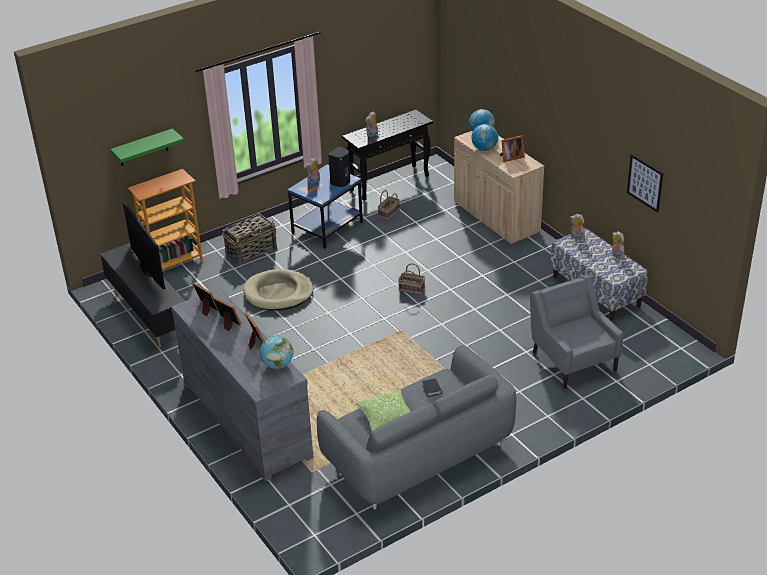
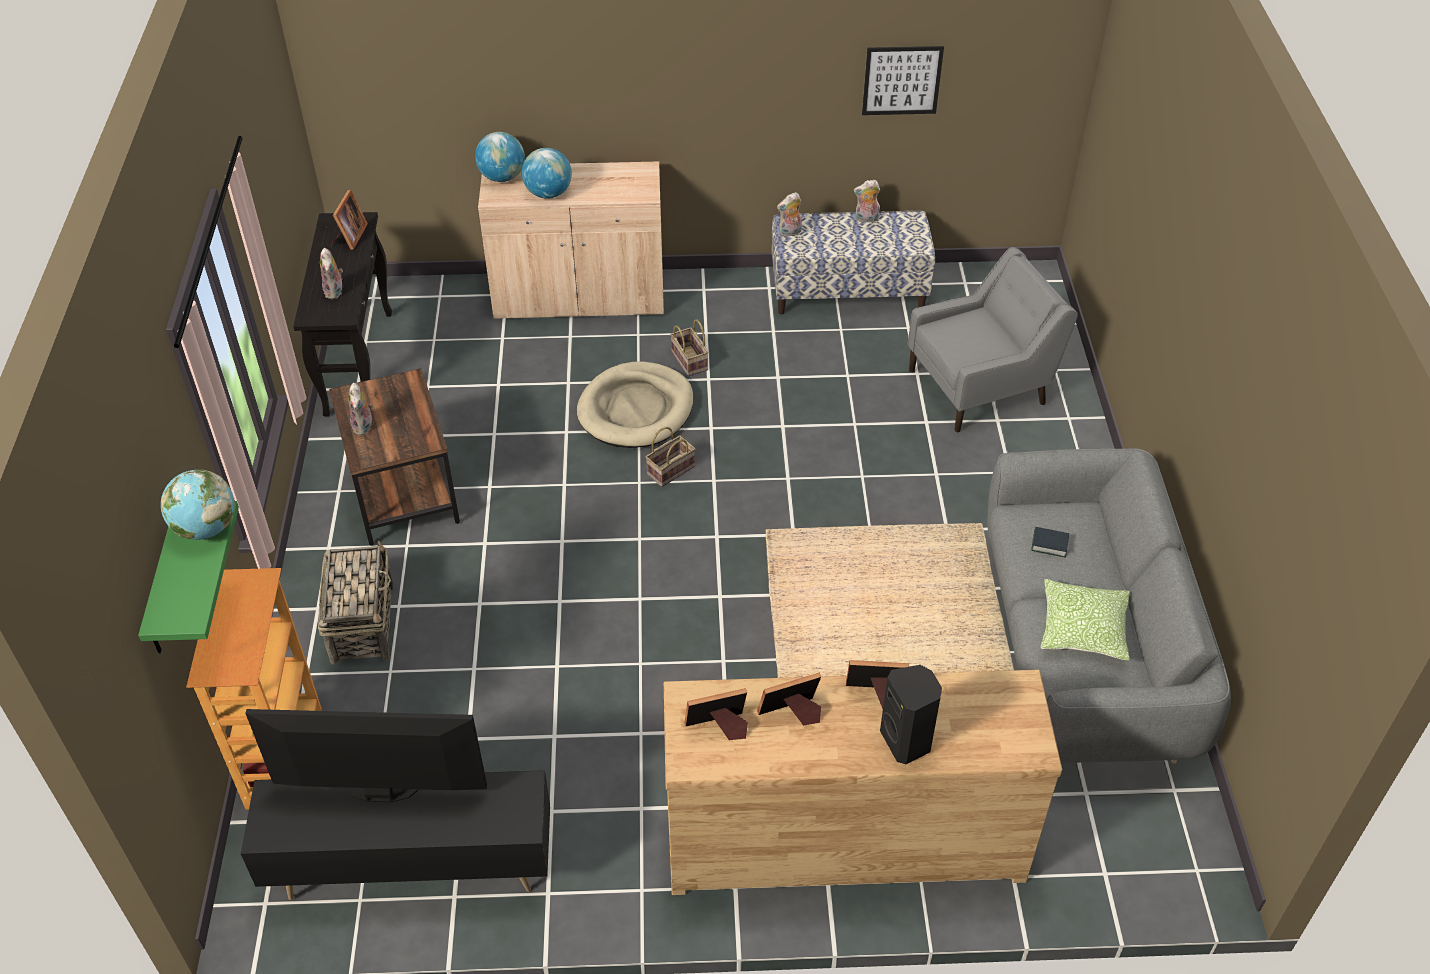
camera: 60 degrees left, 10 degrees up
(247, 418) = (843, 837): grey dresser -> brown dresser
(277, 364) = (972, 692): globe -> globe (206, 528)
(278, 293) = (526, 640): beige dog bed -> beige dog bed (636, 409)
(327, 228) = (402, 494): blue side table -> brown side table
(341, 182) = (407, 396): black speaker -> black speaker (907, 741)
(389, 214) = (444, 403): basket -> basket (690, 361)
(510, 157) = (602, 180): picture frame -> picture frame (350, 237)
(573, 360) = (980, 386): grey armchair -> grey armchair turned 150 degrees clockwise

